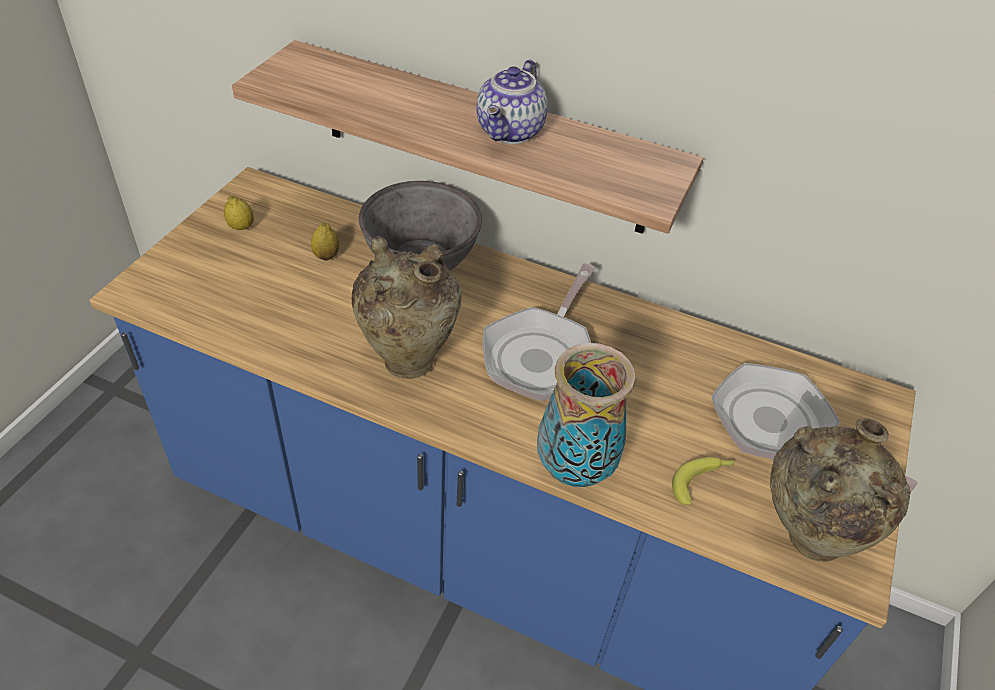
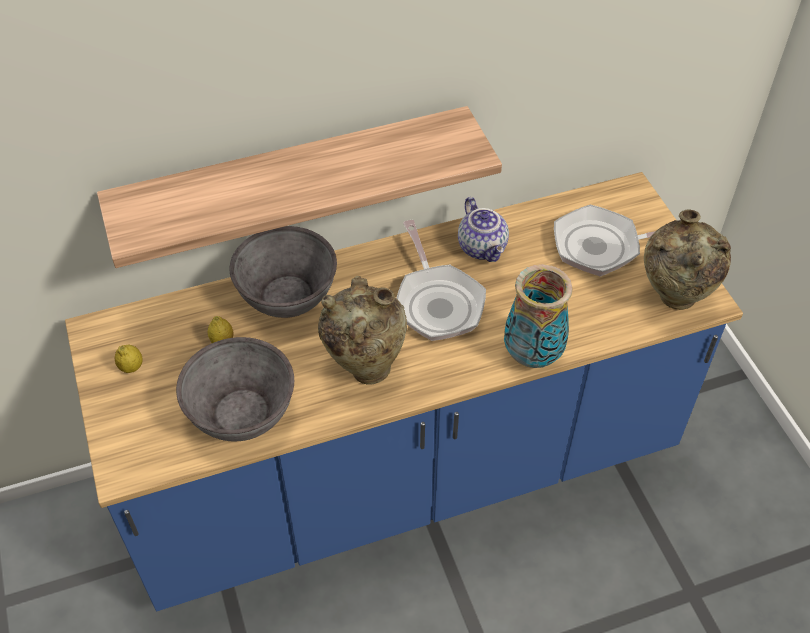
camera: 40 degrees left, 5 degrees up
(267, 316) = (241, 412): none -> grey bowl
(511, 132) = (344, 165): teapot -> teapot (483, 247)
(702, 481) = (599, 309): banana -> none

